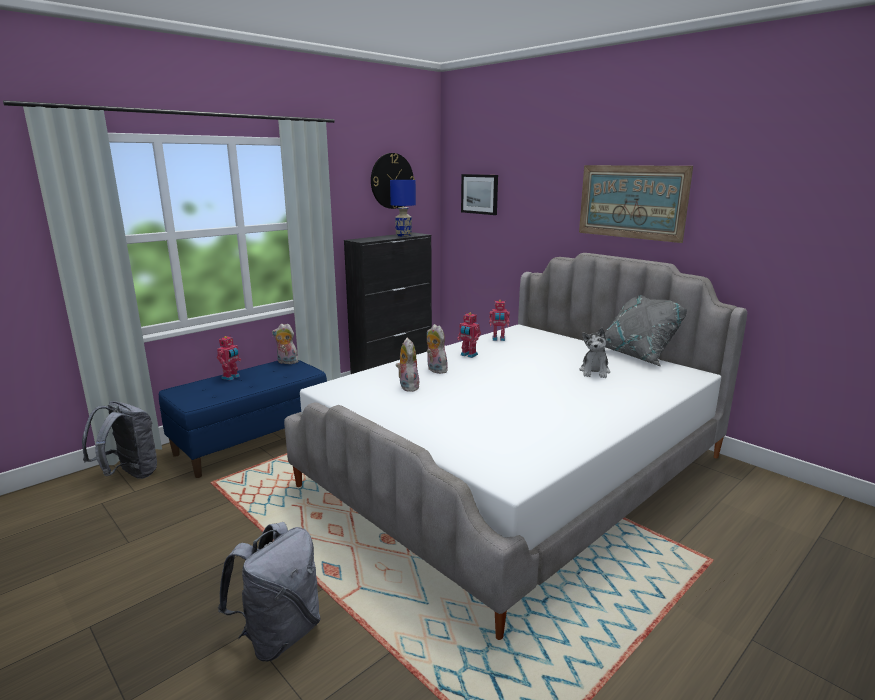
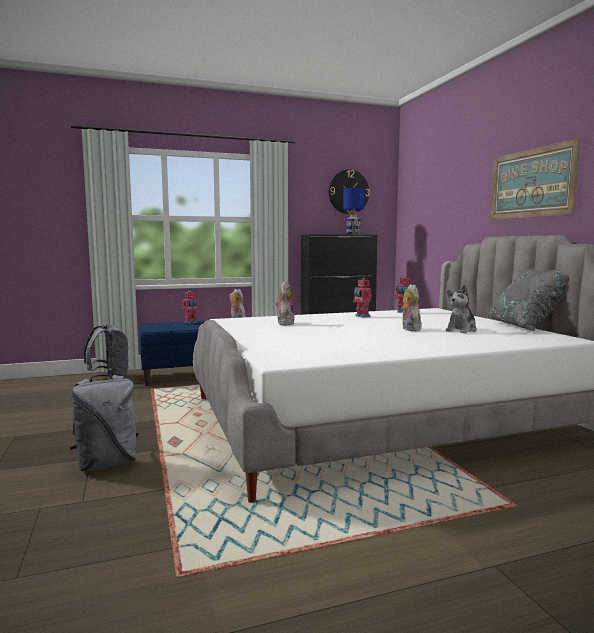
camera: 25 degrees right, 10 degrees down
(435, 370) = (321, 319): plush toy -> plush toy (409, 329)
(480, 194) = (422, 200): picture -> none

